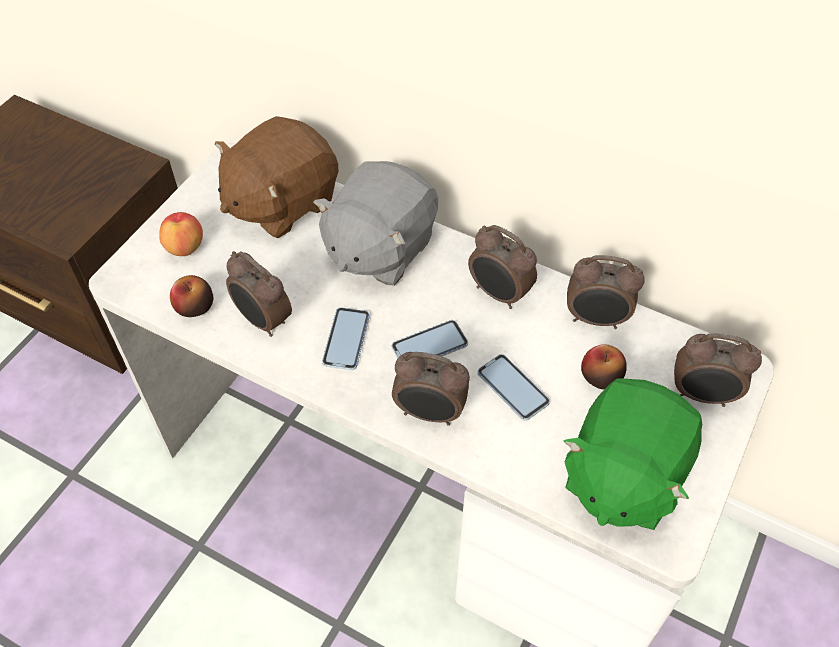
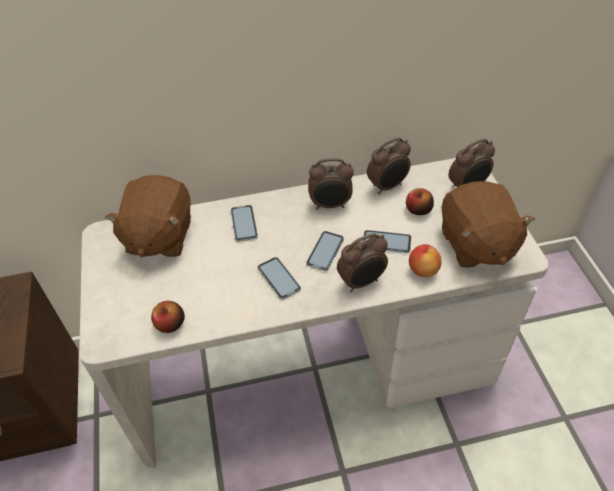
camera: 40 degrees left, 5 degrees down
(185, 247) = (125, 297): apple -> apple (423, 270)
(263, 321) = (221, 302): alarm clock -> none
(379, 248) = (244, 224): grey plush toy -> phone
(622, 475) = (475, 244): green plush toy -> brown plush toy

